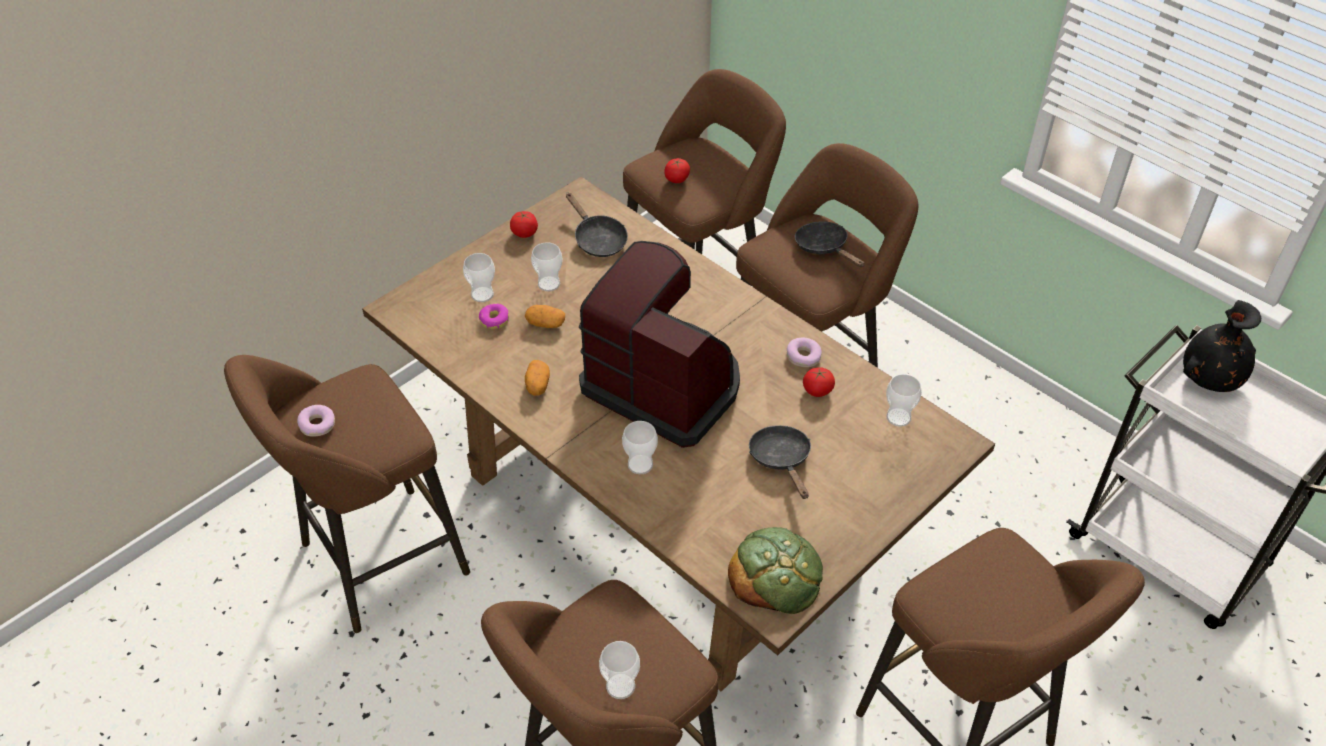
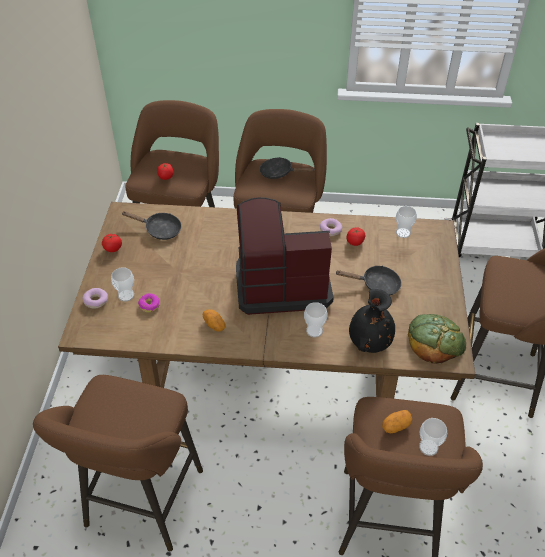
camera: 40 degrees left, 0 degrees up
(317, 425) = (105, 431): donut -> donut (96, 301)
(545, 324) = (181, 290): potato -> potato (395, 426)
(549, 284) = (158, 268): cup -> none
(781, 460) = (376, 285): black frying pan -> black frying pan turned 150 degrees clockwise
(1208, 379) = (500, 144): black vase -> black vase (369, 341)

